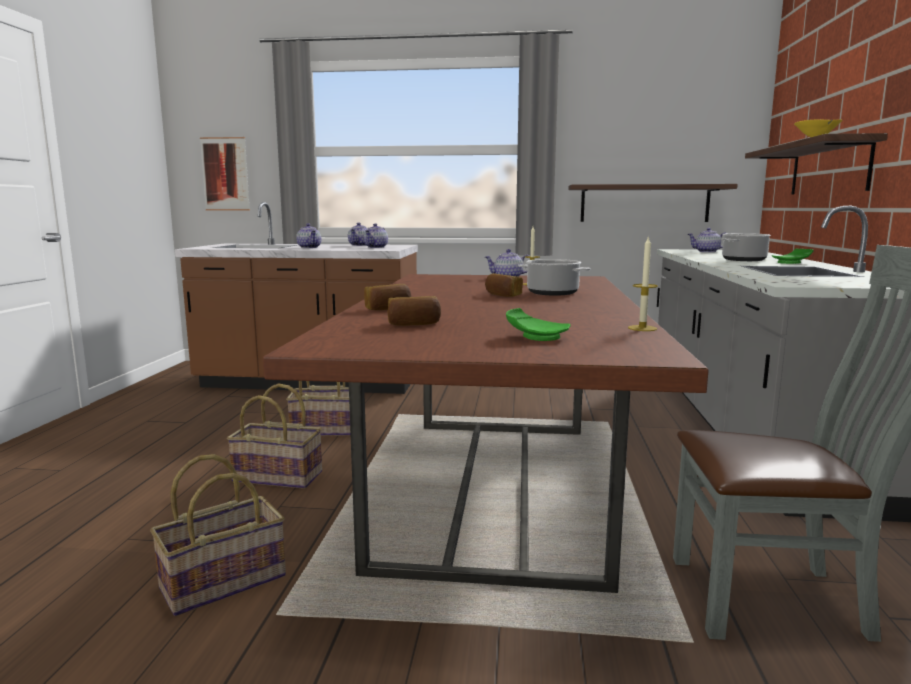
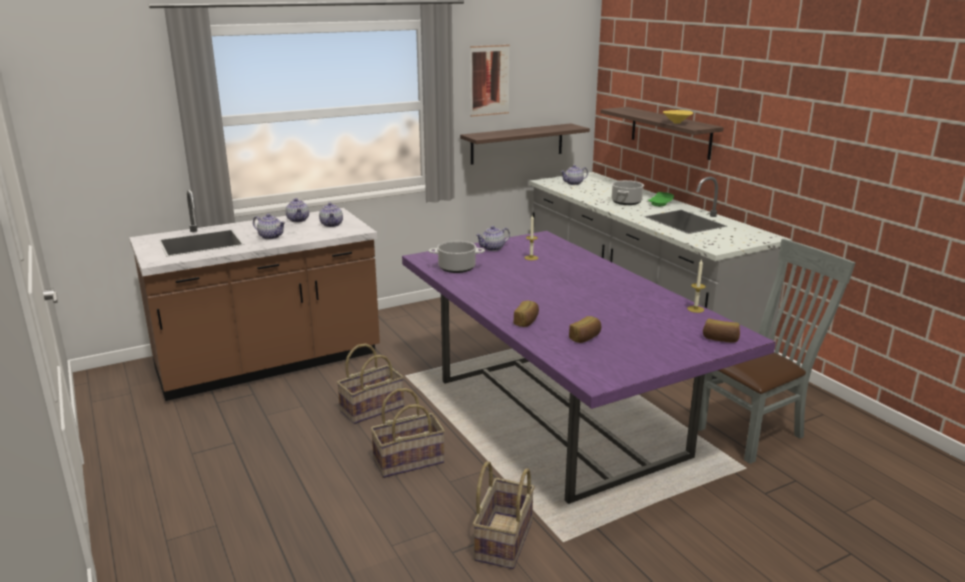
camera: 35 degrees left, 10 degrees up
(225, 174) = (106, 155): picture -> picture (489, 80)
(493, 489) = (558, 418): brown dining table -> purple dining table
(502, 295) = (549, 282): bread -> bread (720, 339)
(536, 337) = (669, 334): green plate -> none
(551, 293) = (570, 270): cooking pot -> cooking pot (456, 268)

